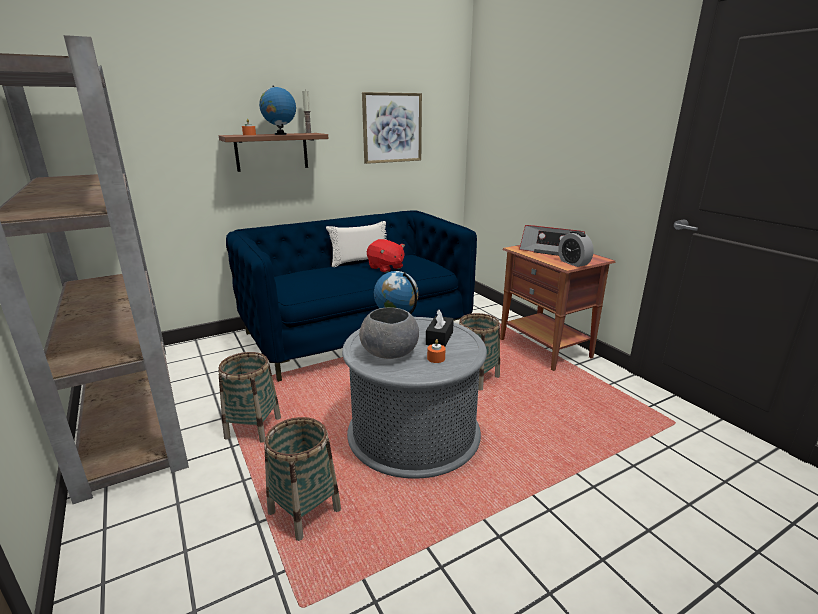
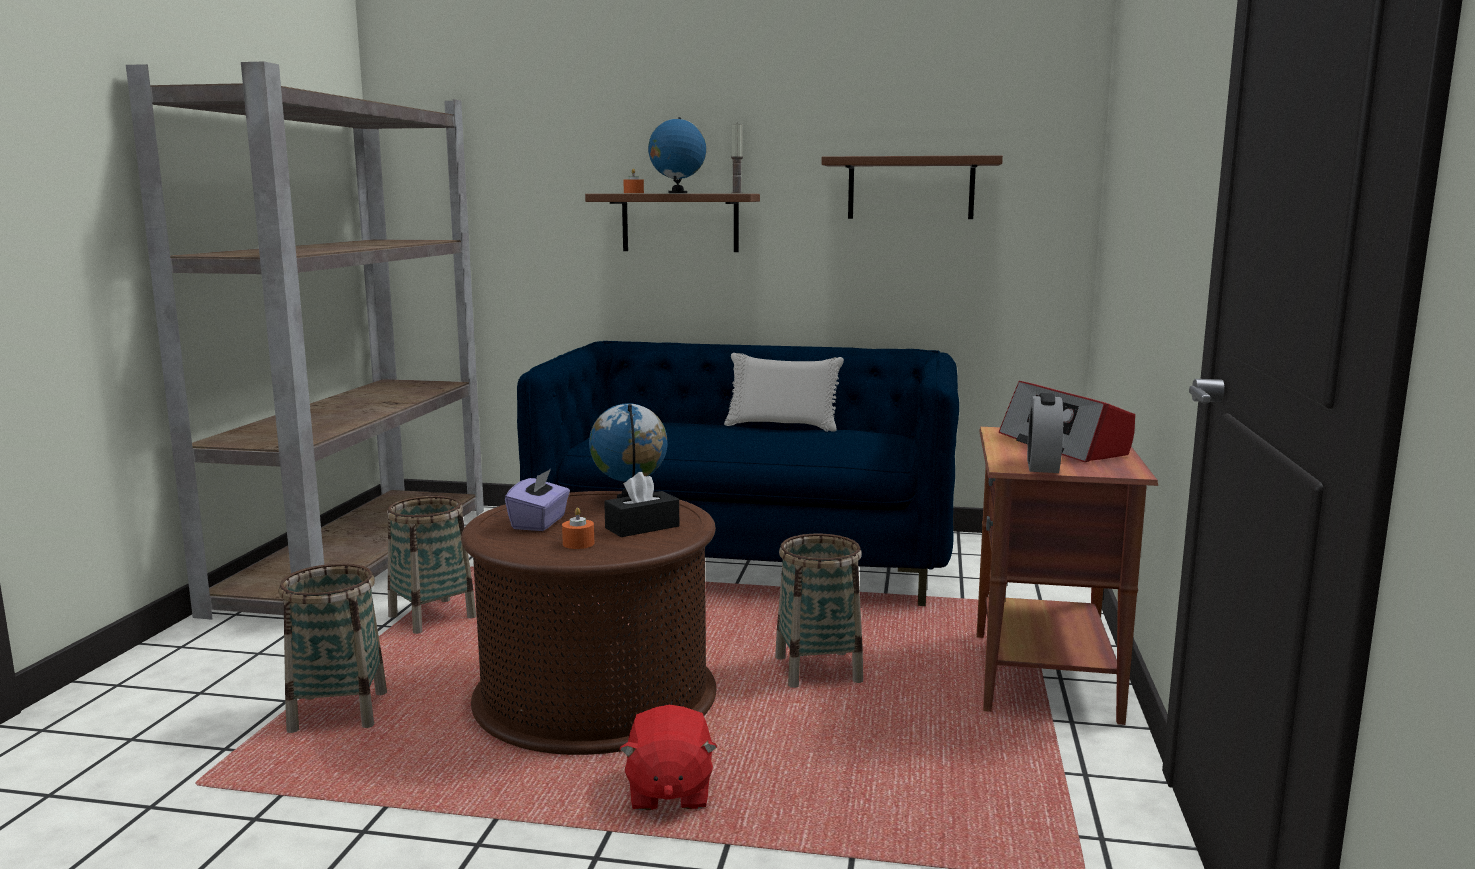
camera: 40 degrees right, 10 degrees down
(385, 268) = (787, 437): red plush toy -> red plush toy (668, 792)
(388, 353) = (539, 523): grey bowl -> purple tissue box
(392, 128) = (911, 188): picture -> brown shelf
(413, 432) = (595, 695): grey coffee table -> brown coffee table

